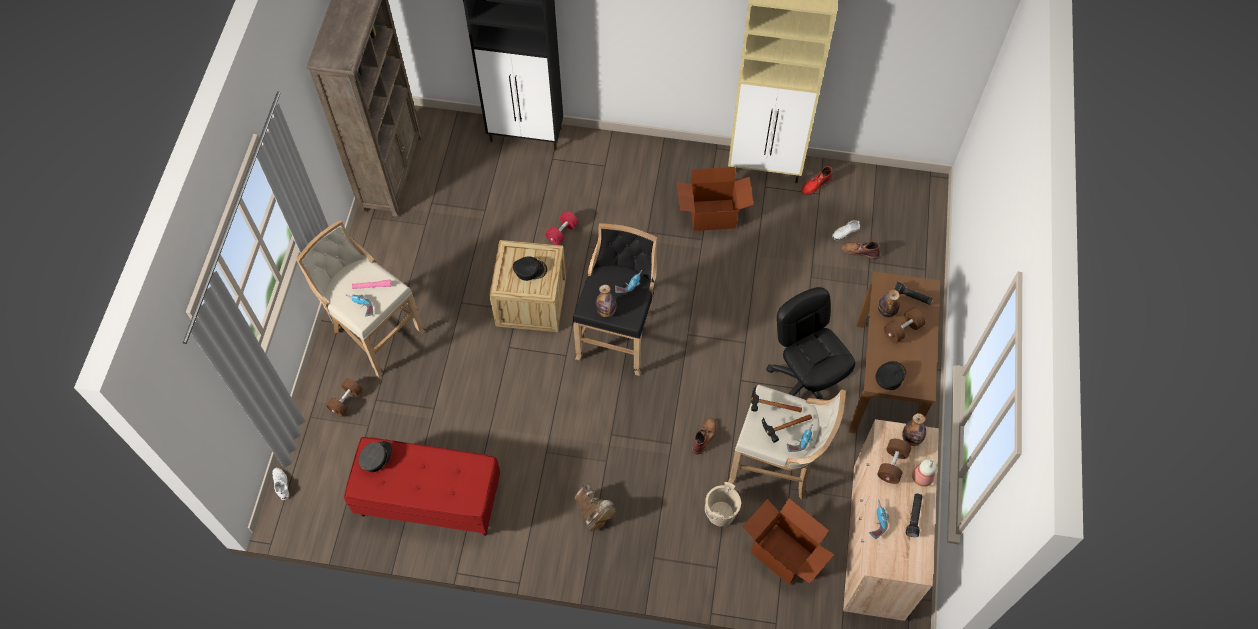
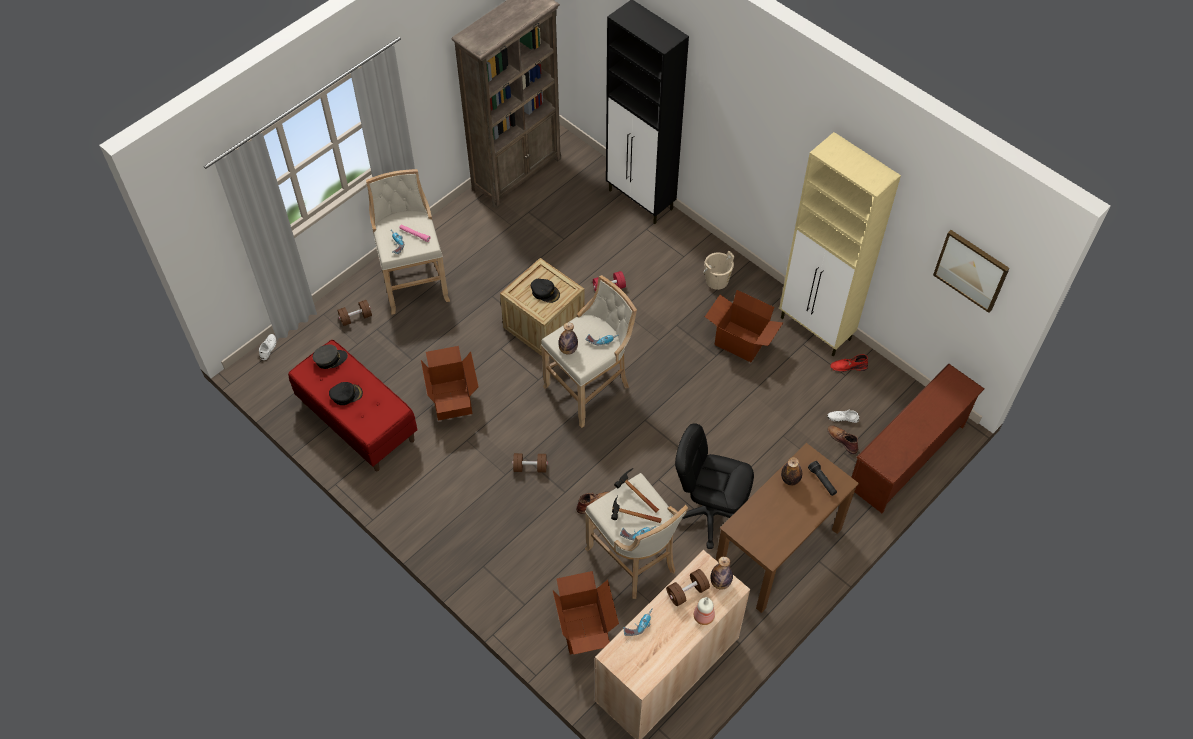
camera: 35 degrees right, 5 degrees down
(502, 422) = (452, 399): none -> cardboard box
(593, 513) = (465, 505): brown boot -> none
(618, 334) = (590, 388): black stool -> beige stool
(721, 513) = (560, 567): beige bucket -> beige bucket (717, 280)
(804, 383) = (709, 513): black office chair -> black office chair turned 75 degrees counterclockwise
(890, 376) = (750, 529): black cap -> black cap (346, 394)
(902, 330) = (792, 501): brown dumbbell -> brown dumbbell (530, 467)
(914, 516) = (671, 640): black flashlight -> none
(920, 235) = (907, 458): none -> brown shoe rack
(930, 39) = (971, 270): none -> picture

